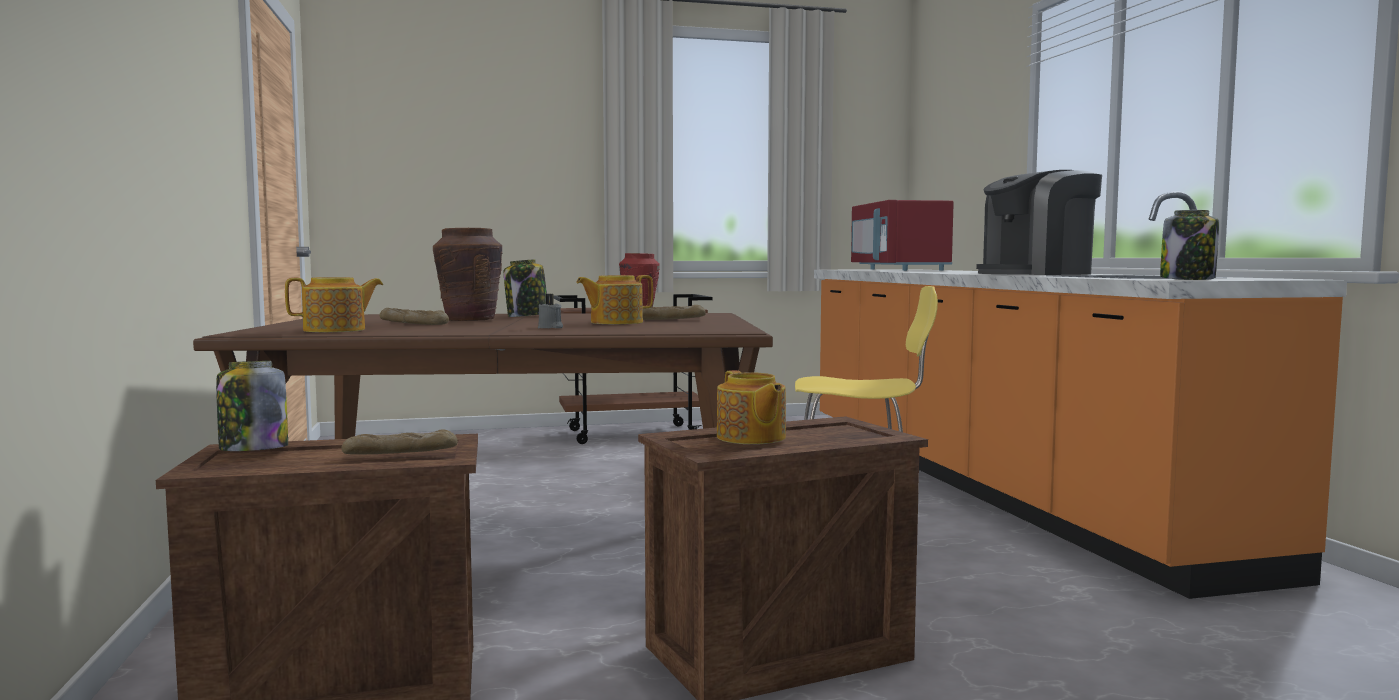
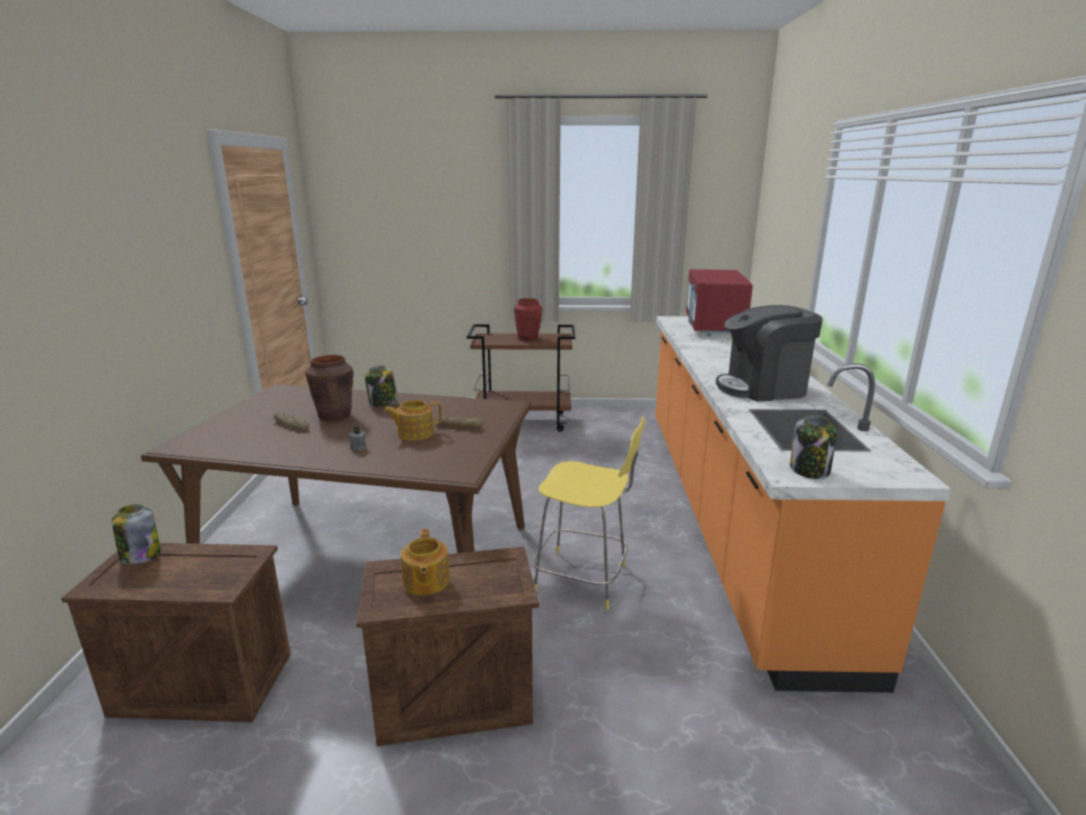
camera: 15 degrees right, 15 degrees up
(336, 330) = (230, 442): teapot -> none
(400, 453) = (207, 576): bread -> none

